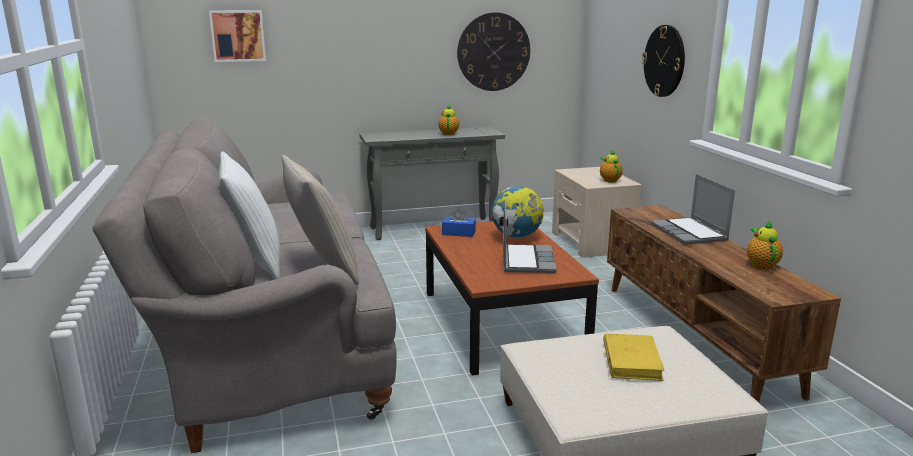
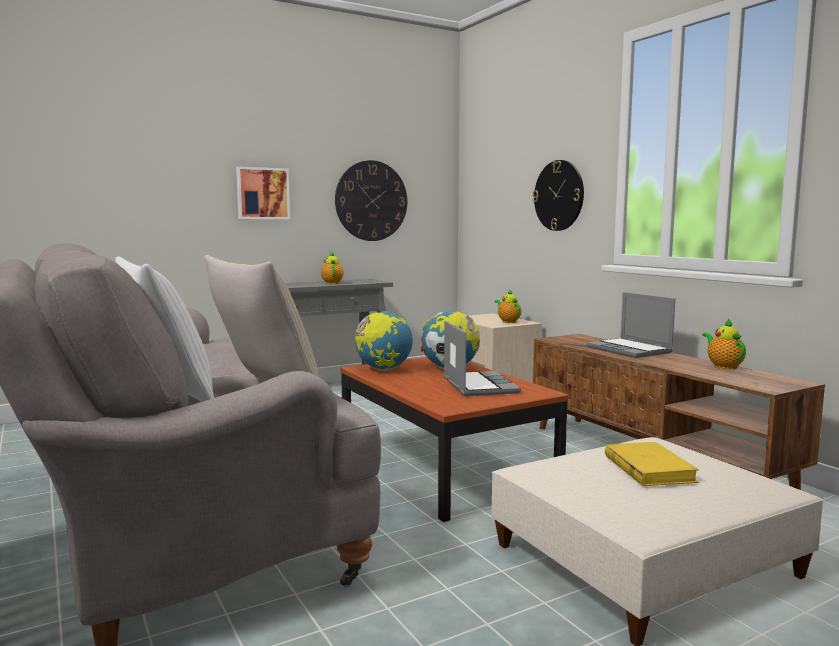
camera: 15 degrees left, 10 degrees down
(238, 35) = (87, 171): picture -> picture (262, 193)
(458, 233) = (383, 370): blue tissue box -> globe

